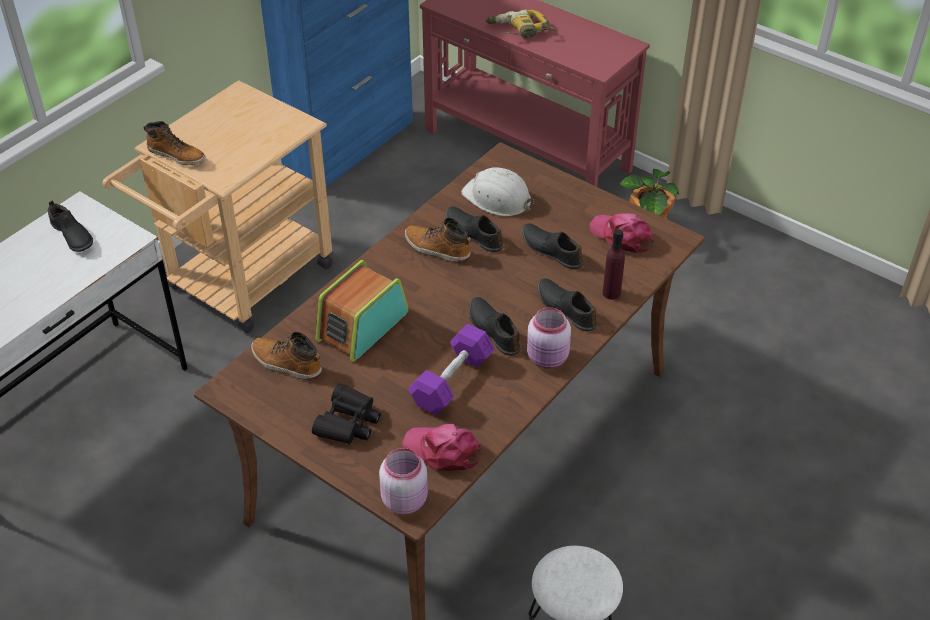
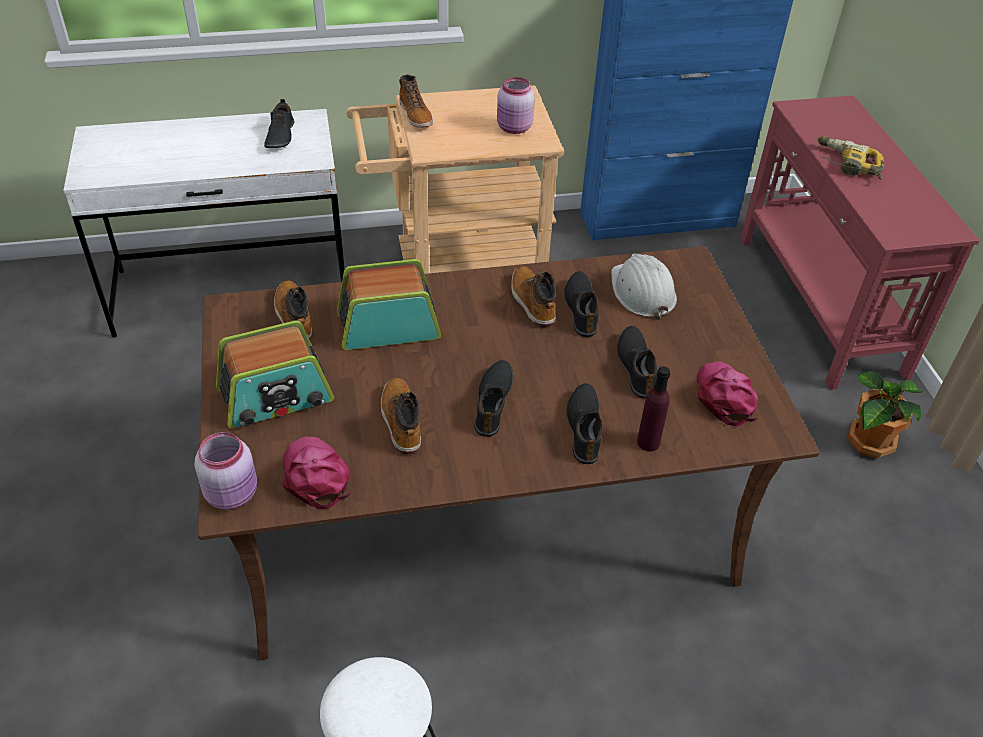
camera: 40 degrees right, 0 degrees up
(348, 422) = (276, 396): black binoculars -> radio
(452, 381) = (401, 421): purple dumbbell -> boot
(548, 359) = (510, 461): pink jar -> pink jar (514, 128)

